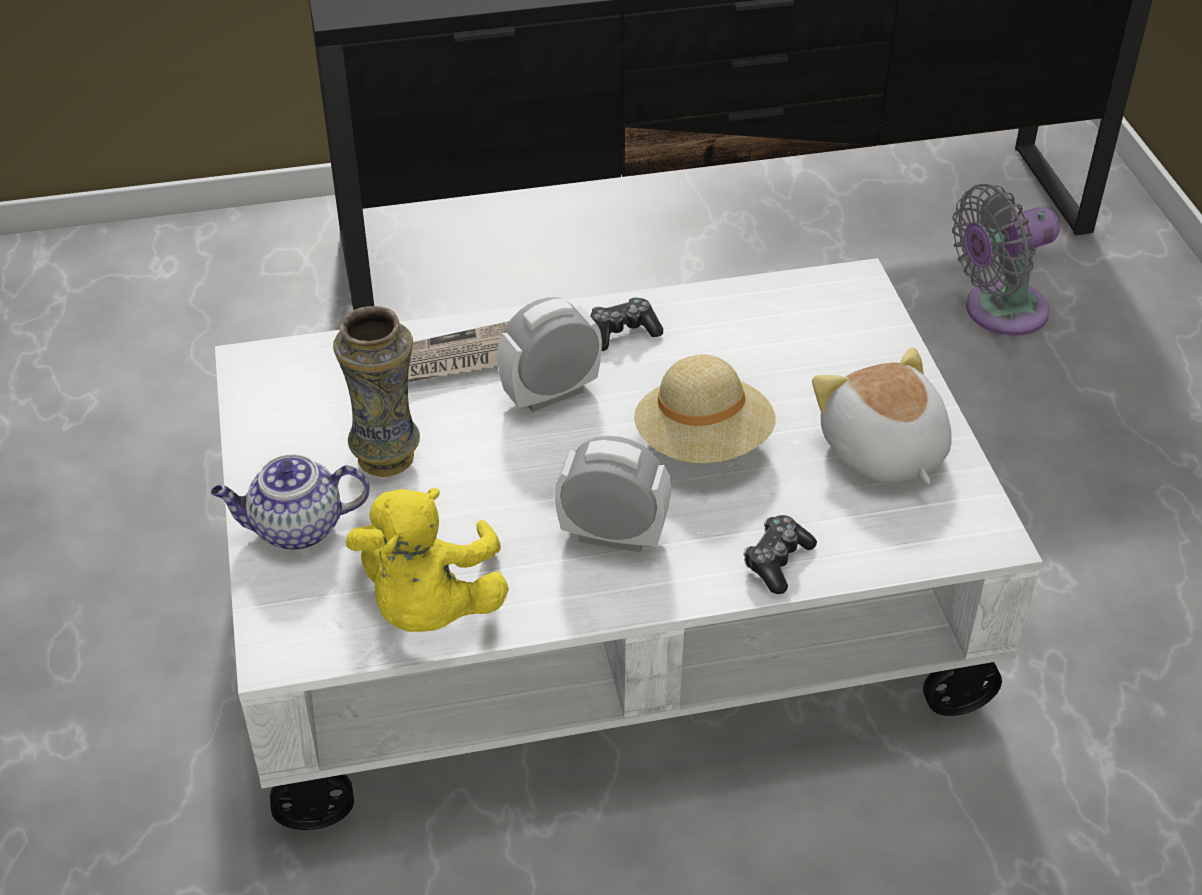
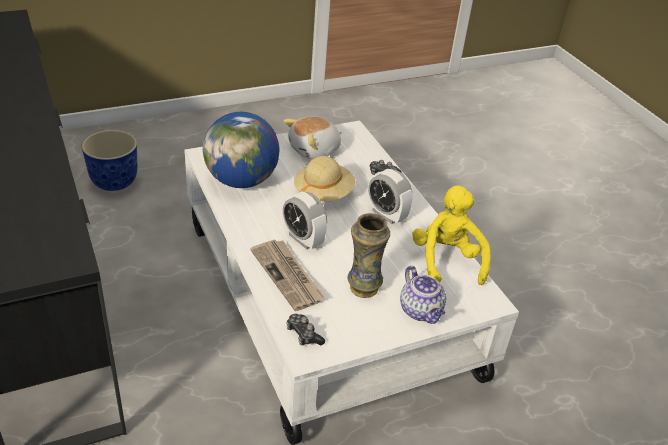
camera: 105 degrees left, 5 degrees down
(429, 606) = (446, 261): yellow plush toy -> yellow plush toy turned 90 degrees counterclockwise
(612, 535) = (386, 214): alarm clock -> alarm clock turned 45 degrees counterclockwise
(622, 332) = (253, 220): game controller -> game controller (303, 334)
(758, 327) = (241, 181): none -> globe
(998, 311) = (114, 182): grey fan -> planter

